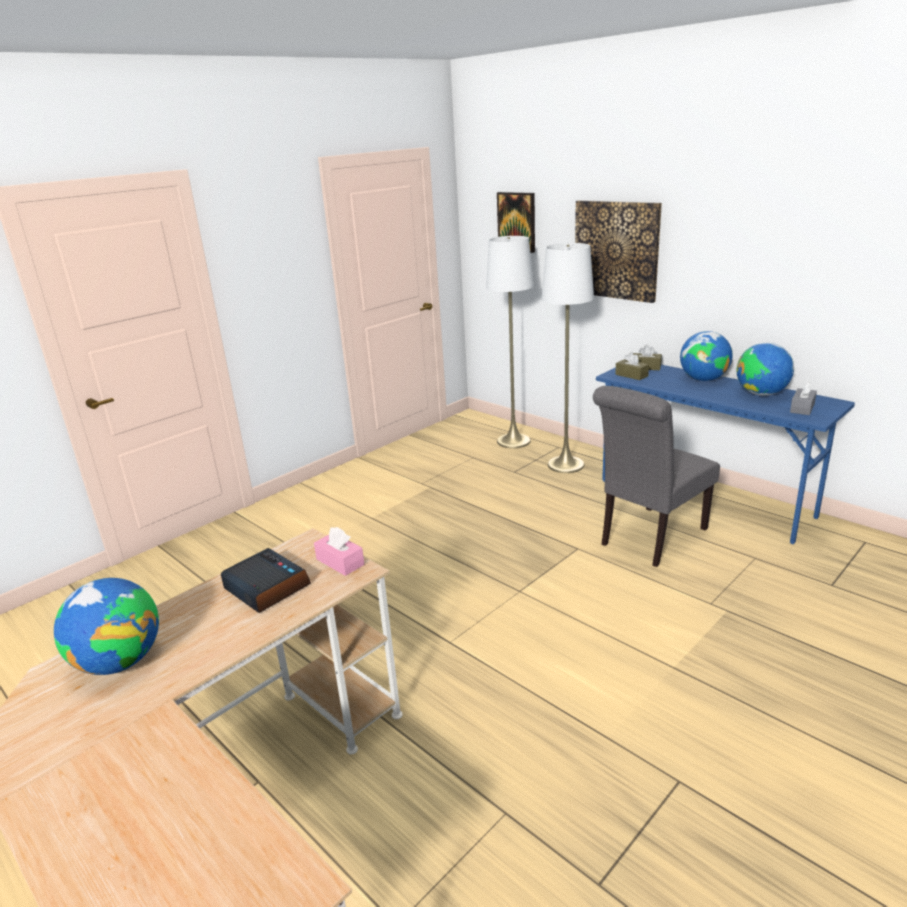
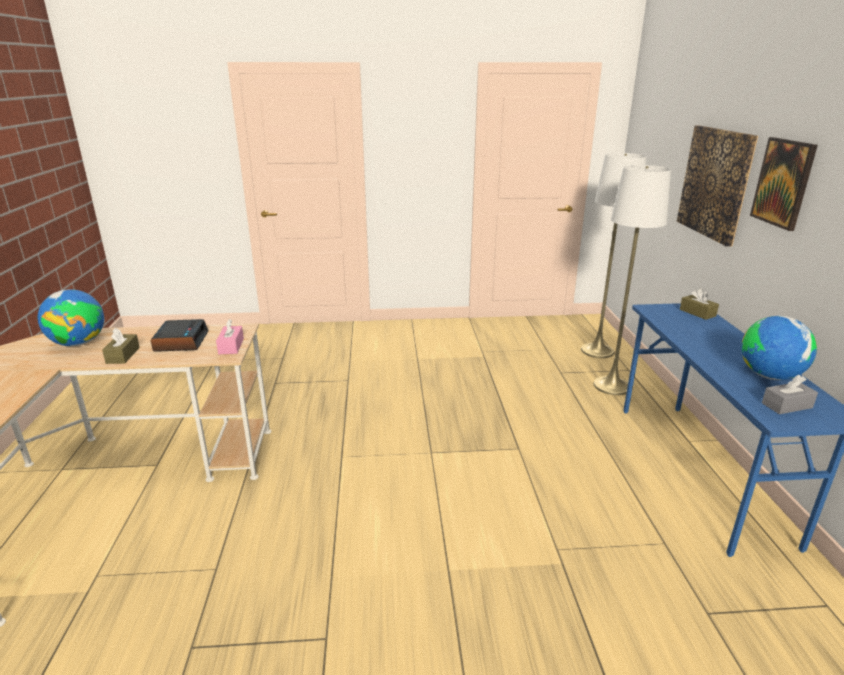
camera: 40 degrees right, 0 degrees up
(516, 222) = (657, 142): picture -> picture (783, 183)
(631, 375) = (667, 314): brown tissue box -> brown tissue box (123, 355)
(649, 538) = (589, 473): grey chair -> none
(703, 379) = (733, 341): globe -> none

